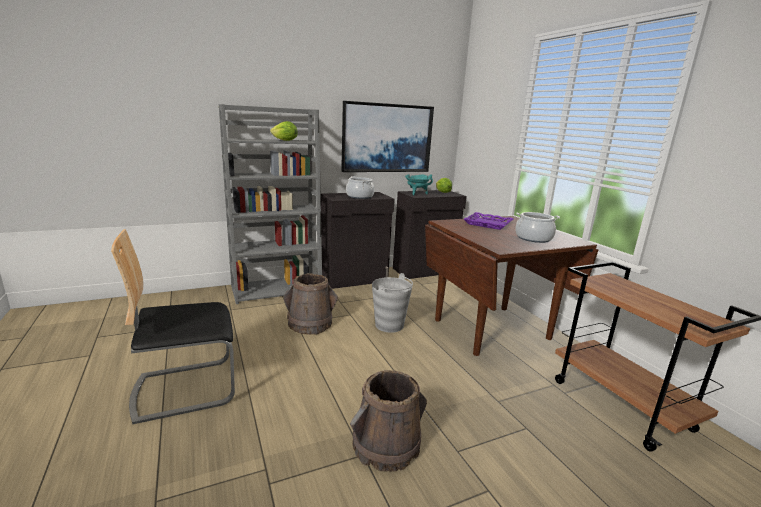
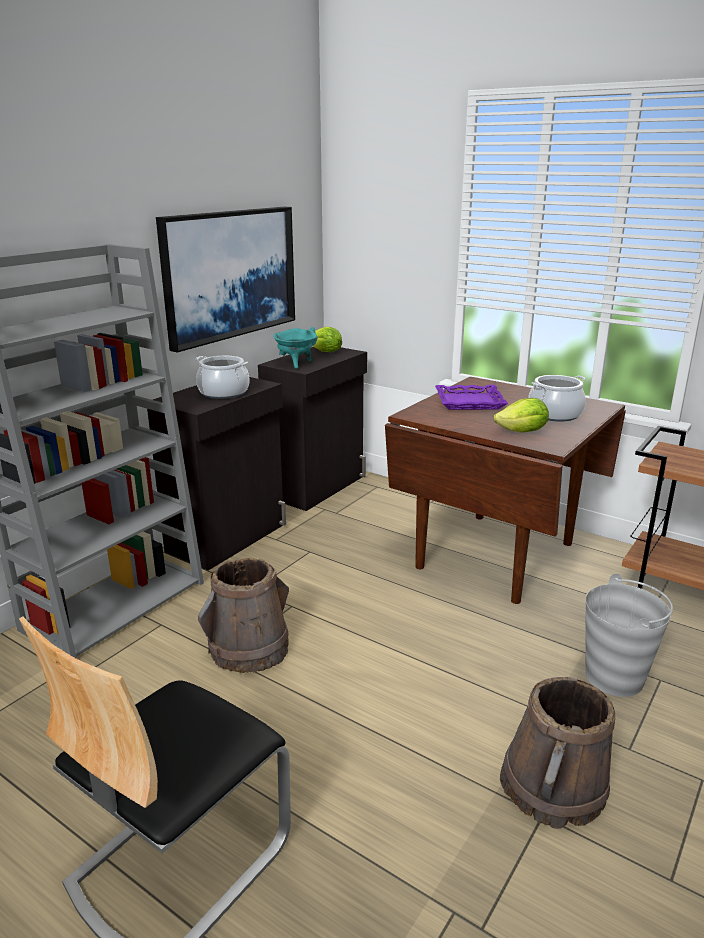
camera: 30 degrees left, 5 degrees up
(285, 141) = (93, 319): lettuce -> lettuce (522, 432)
(389, 325) = (367, 601): grey bucket -> grey bucket (615, 678)

